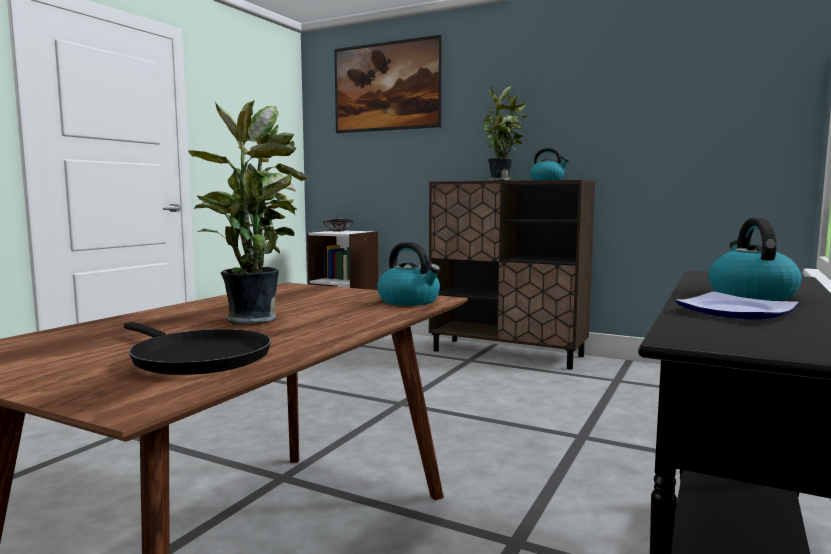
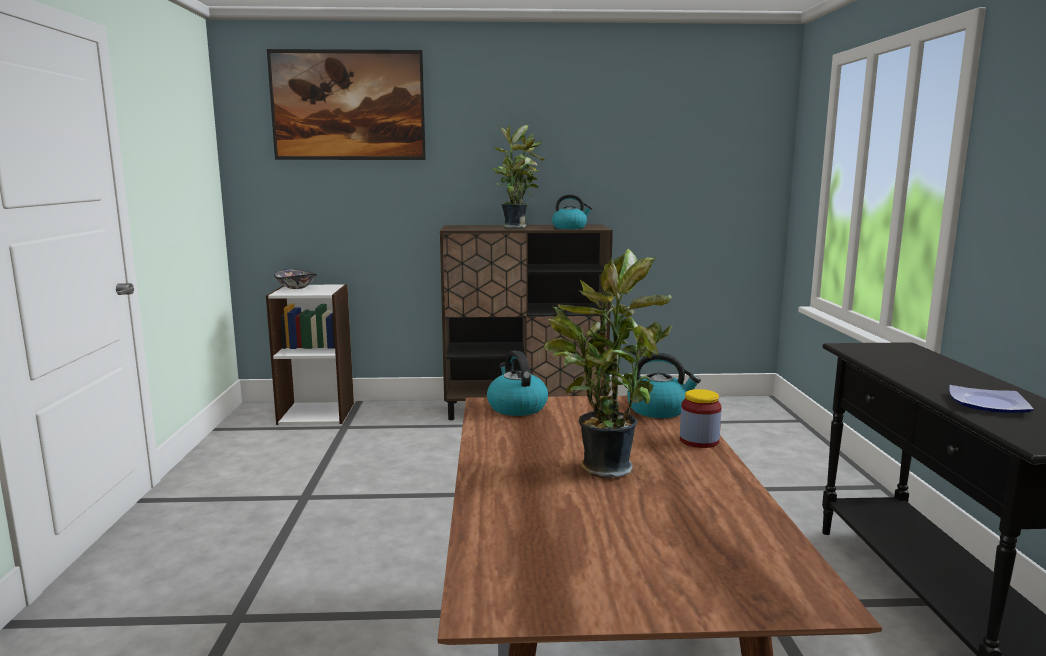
camera: 30 degrees left, 5 degrees up
(196, 358) = (706, 533): black frying pan -> none
(381, 318) = (699, 441): none -> jar
(750, 295) = (942, 377): kettle -> kettle (516, 407)

